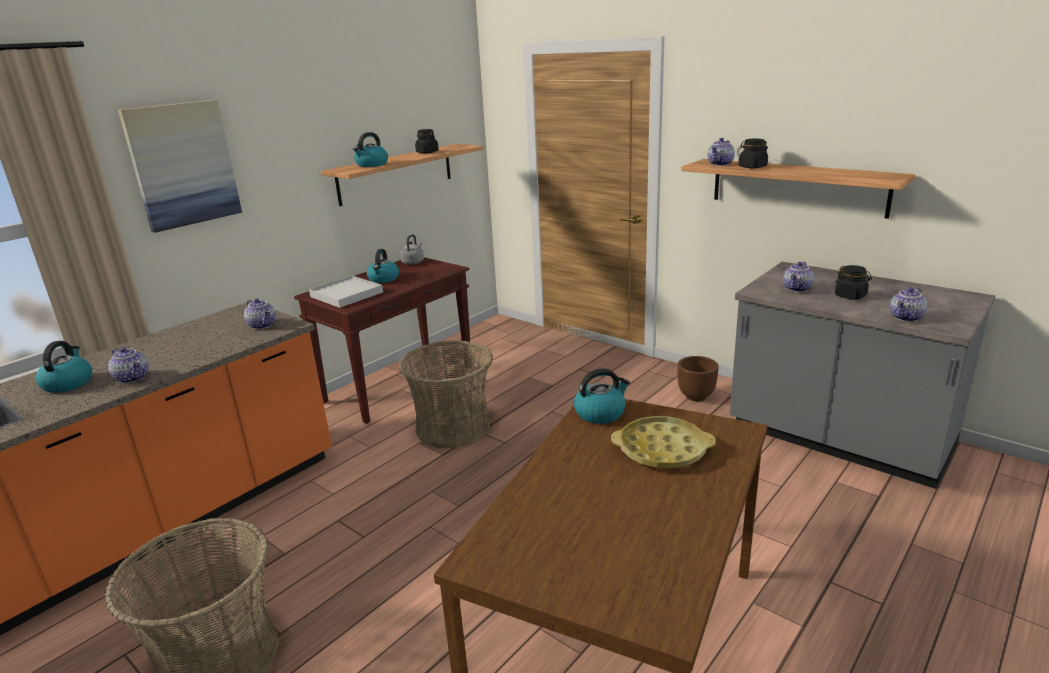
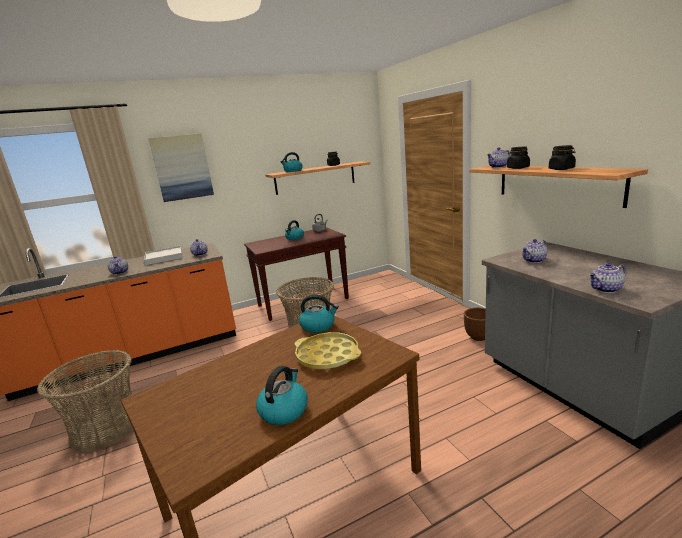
camera: 25 degrees right, 5 degrees down
(68, 383) = (96, 272): kettle -> kettle (284, 410)
(346, 294) = (267, 244): white tray -> white tray (164, 257)
(850, 296) = (574, 269): black jar -> black jar (561, 169)

